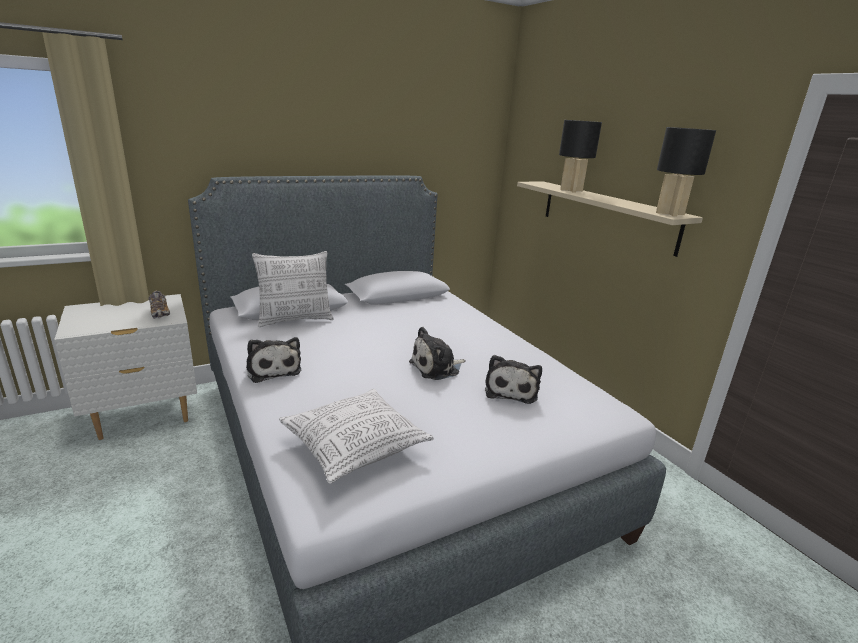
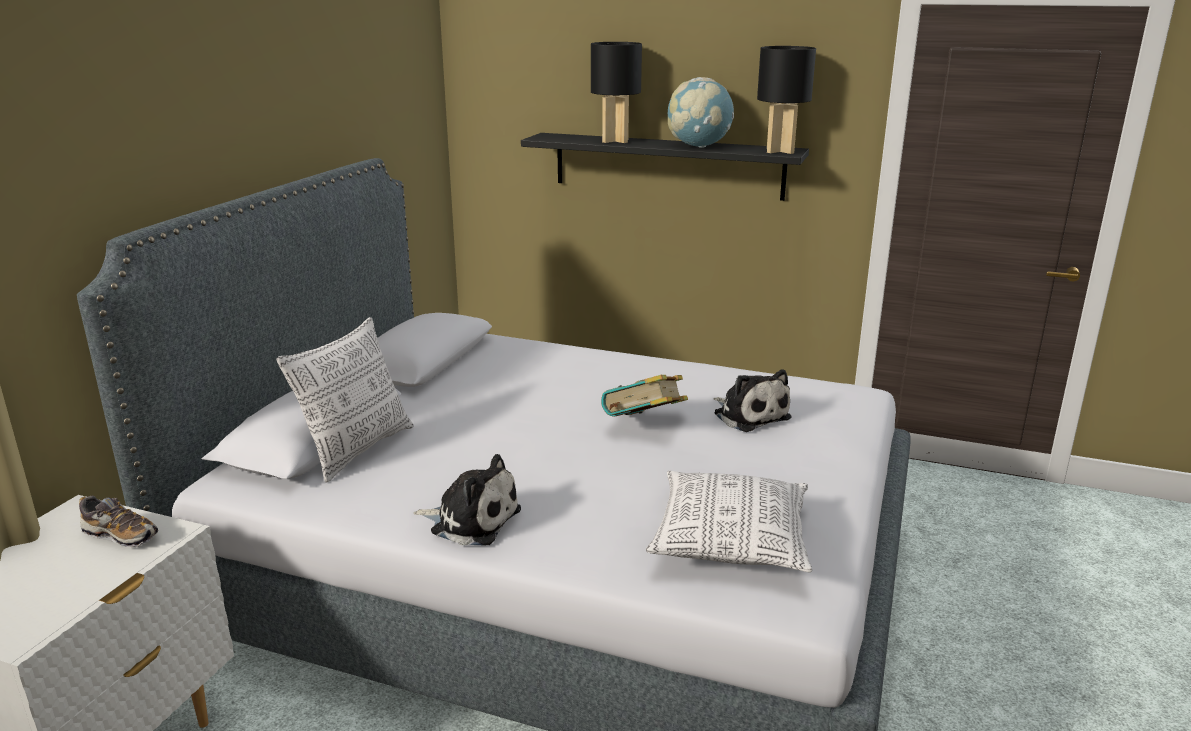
camera: 40 degrees left, 0 degrees up
(437, 368) = (644, 426): plush toy -> book
(606, 215) = (667, 165): beige shelf -> black shelf
(617, 201) = (699, 146): none -> globe

